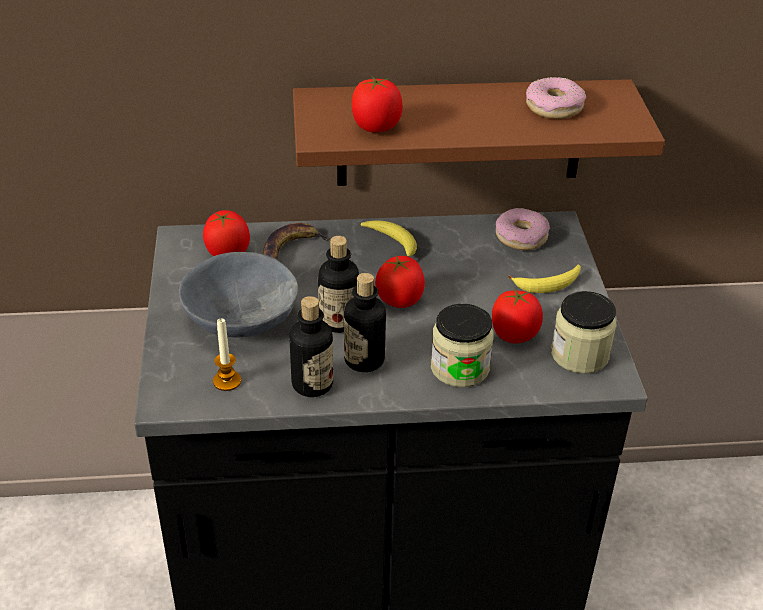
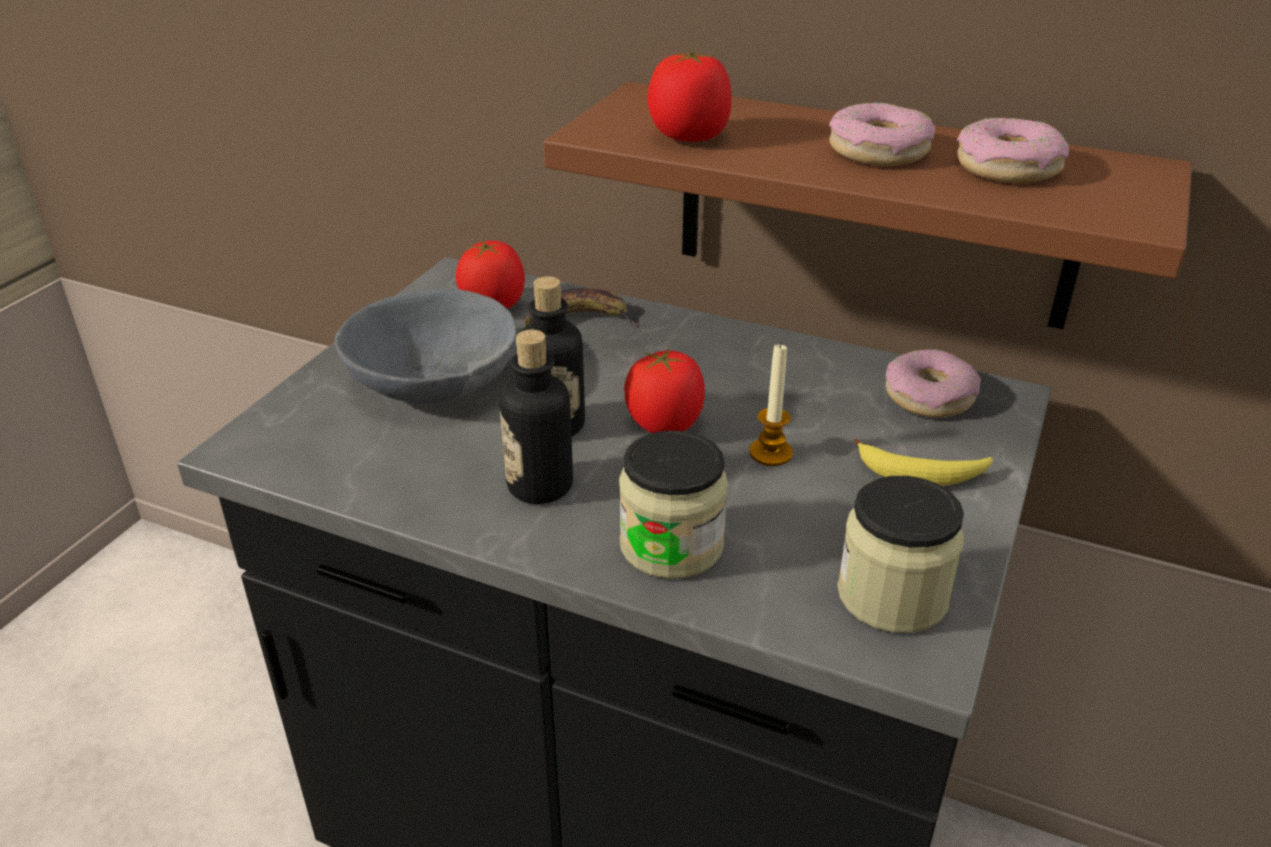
camera: 30 degrees right, 5 degrees down
(227, 381) = (335, 450): candle -> candle (770, 453)
(312, 384) = (438, 492): bottle -> none
(392, 242) = (722, 351): banana -> none
(483, 111) = (879, 151): none -> donut
(514, 335) = (802, 528): tomato -> none

